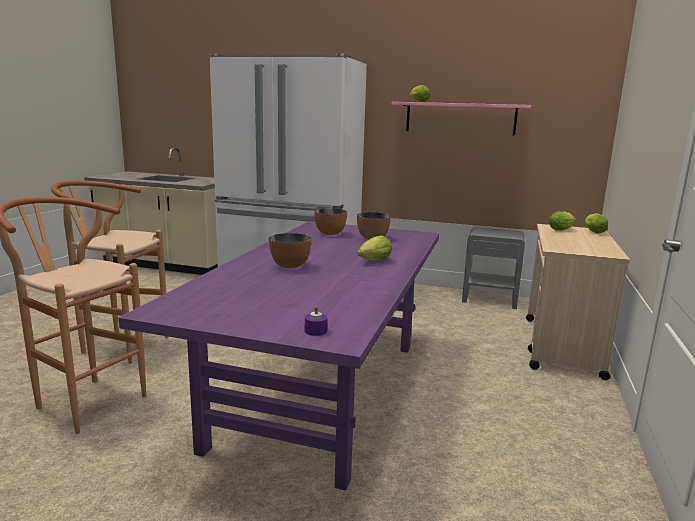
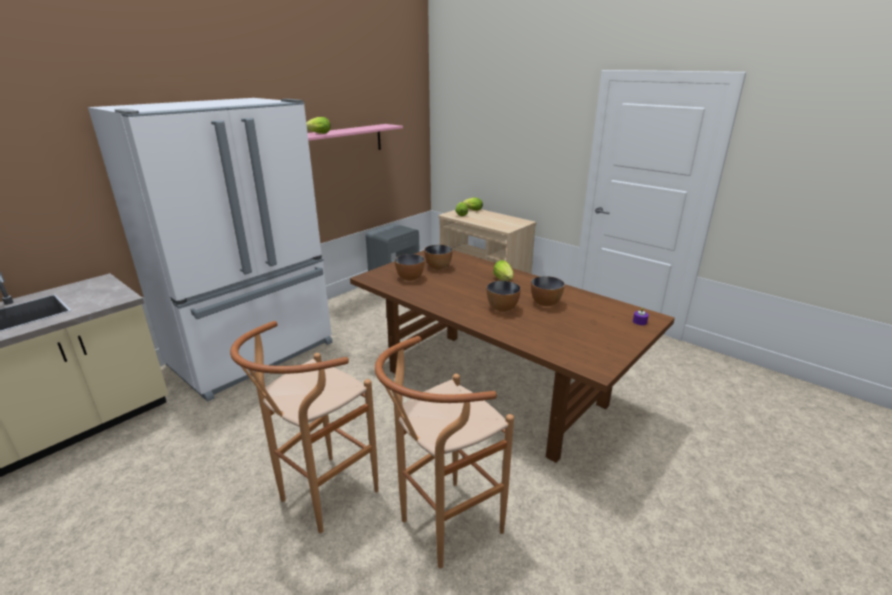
camera: 65 degrees left, 10 degrees up
(322, 392) = (495, 388): purple dining table -> brown dining table
(324, 281) = (545, 303): none -> bowl

